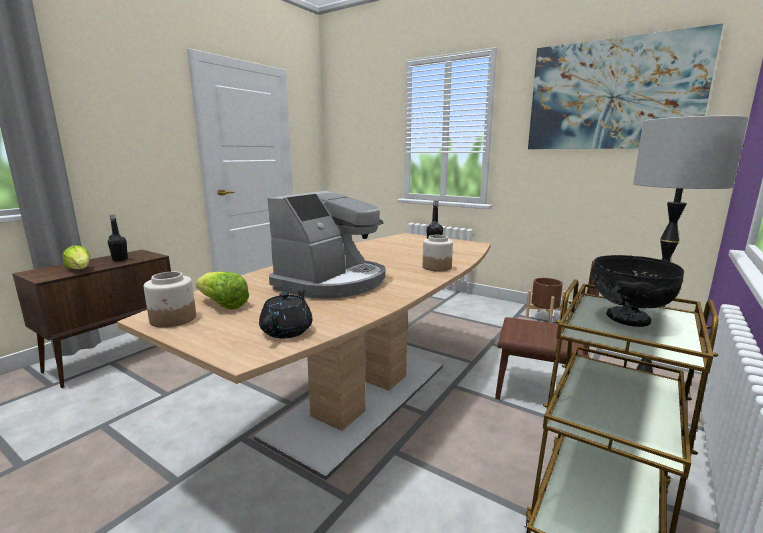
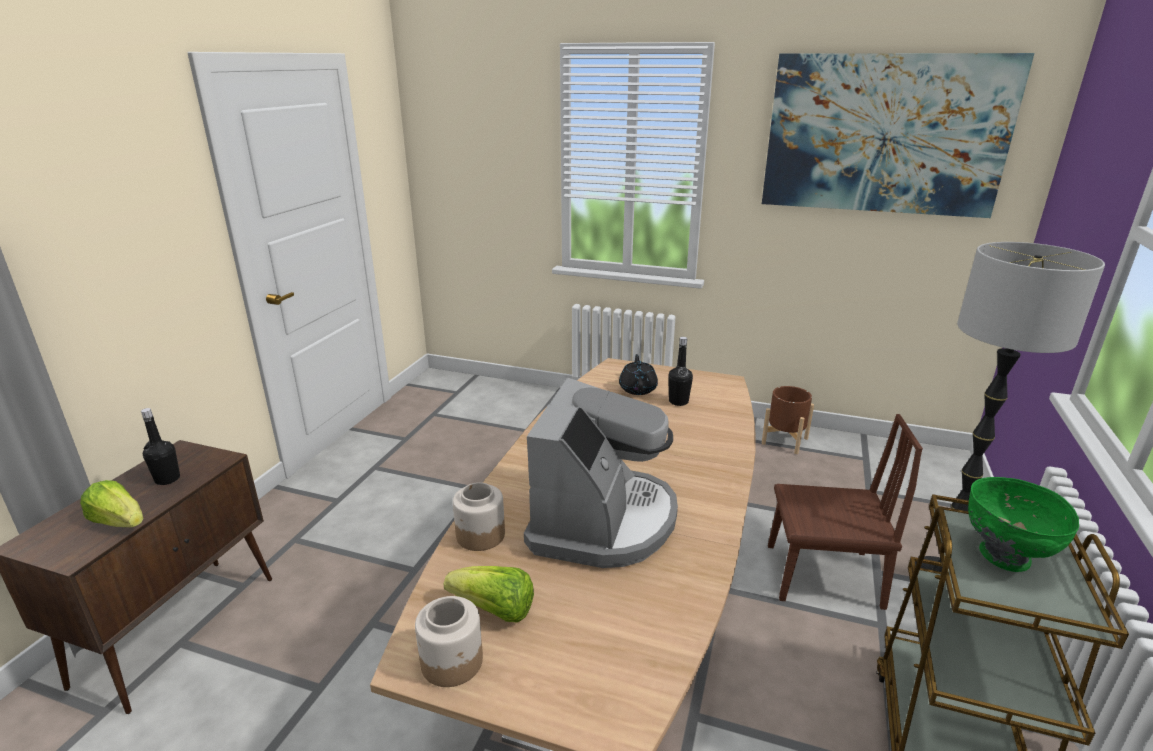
camera: 15 degrees left, 10 degrees up
(287, 330) = (631, 655): black teapot -> black teapot (638, 388)
(436, 267) = (715, 456): jar -> jar (480, 535)
(627, 319) = (1004, 557): black bowl -> green bowl

